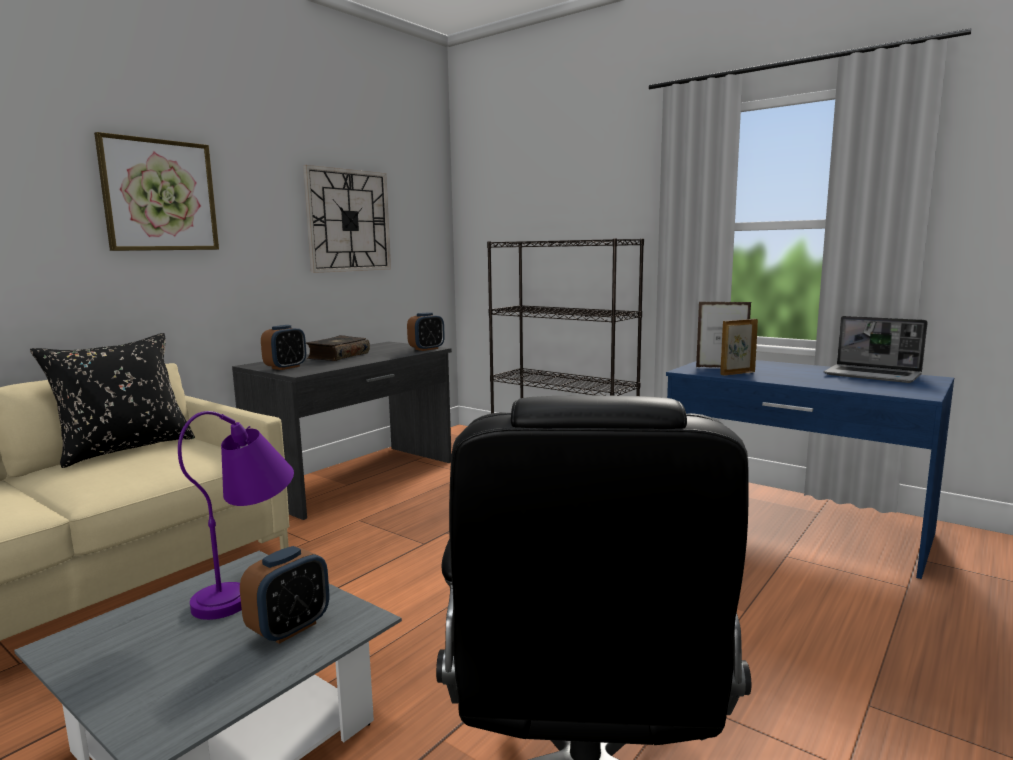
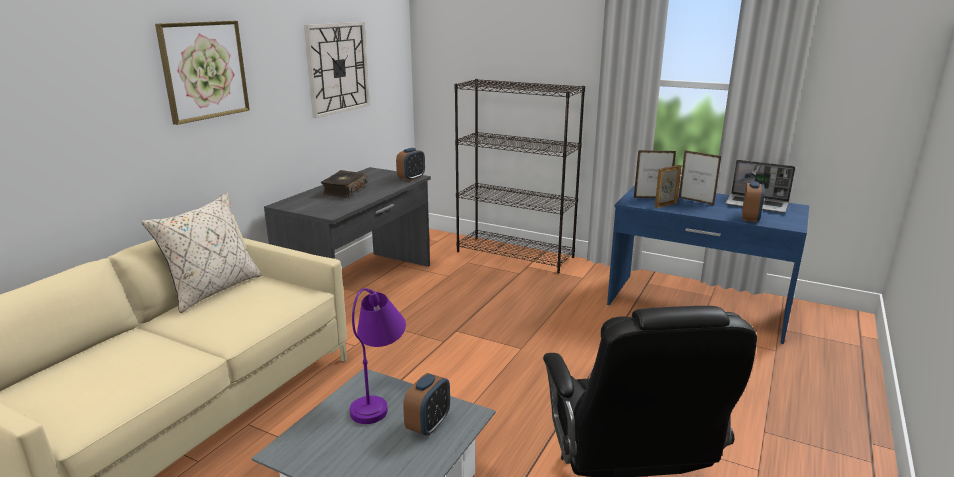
camera: 10 degrees left, 10 degrees up
(124, 449) = (212, 290): black pillow -> beige pillow
(286, 367) = (313, 207): alarm clock -> alarm clock (750, 218)
(783, 371) = (696, 201): none -> picture frame

